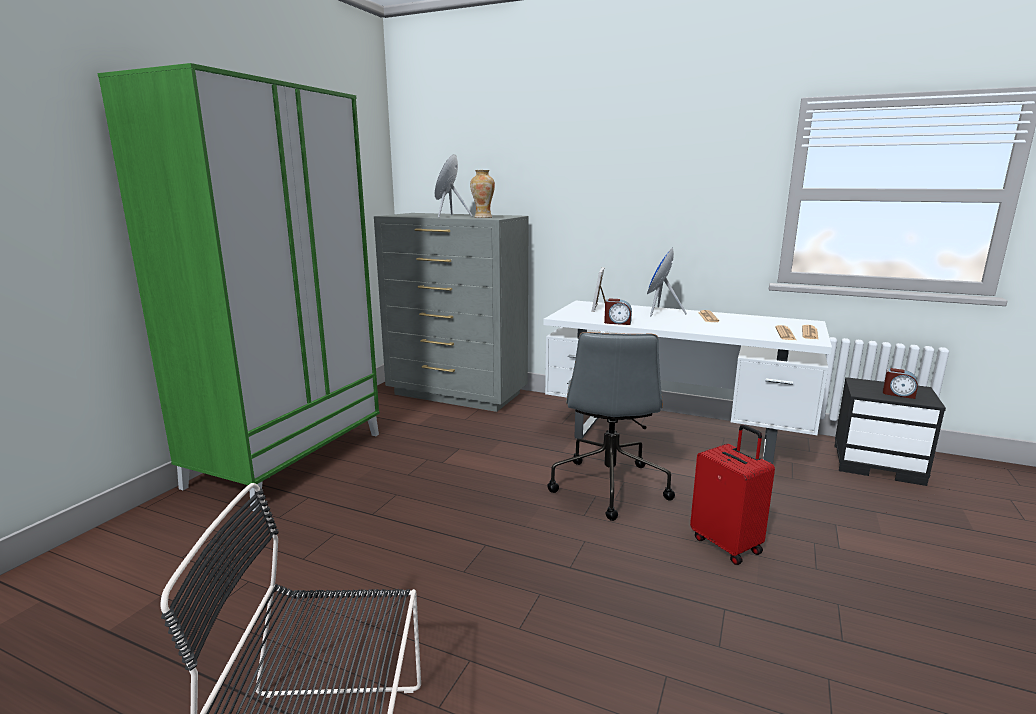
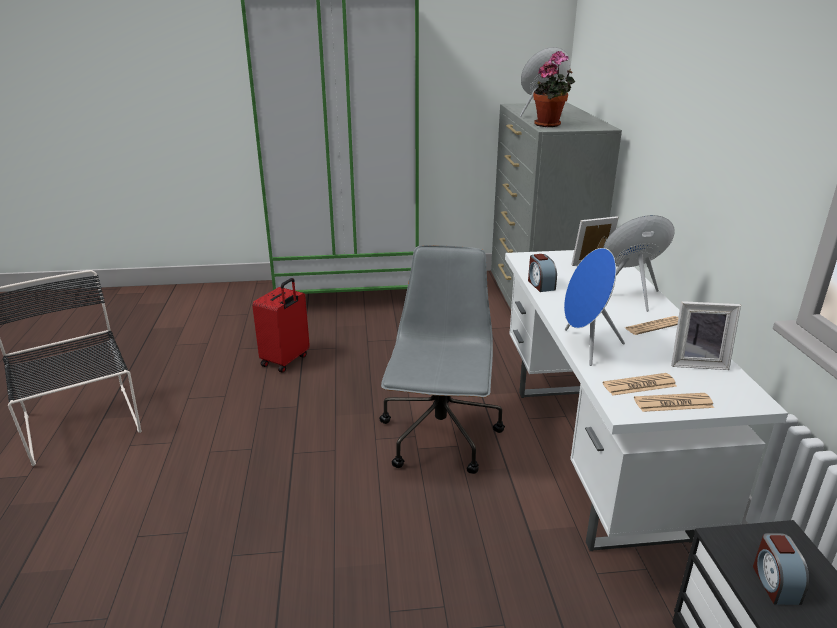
camera: 60 degrees right, 10 degrees up
(483, 217) = (550, 125): vase -> potted plant
(608, 486) = (440, 438): grey office chair -> grey office chair turned 120 degrees clockwise
(727, 332) = (585, 347): none -> blue speaker
(727, 544) = (390, 537): red suitcase -> red suitcase (286, 360)
(762, 320) = (697, 362): none -> picture frame

